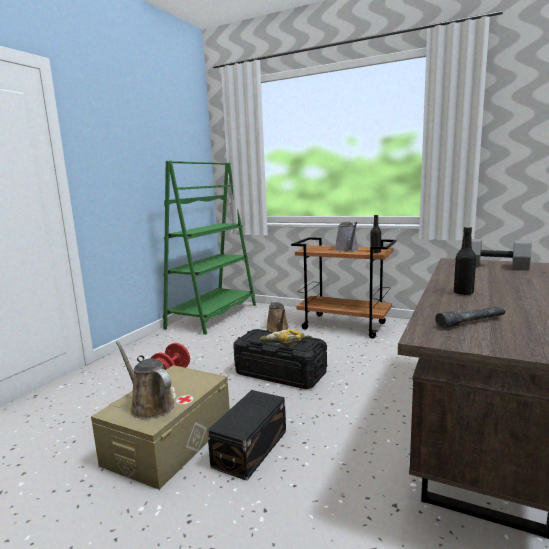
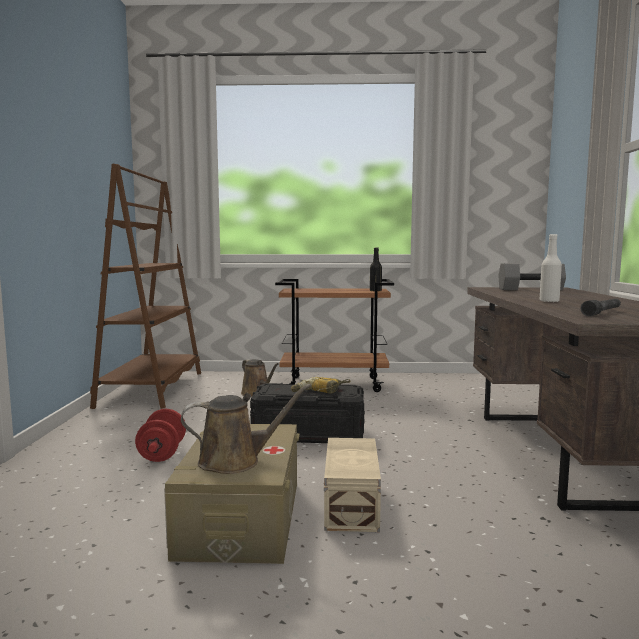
camera: 25 degrees left, 5 degrees down
(149, 405) = (235, 461): brown watering can -> brown watering can turned 150 degrees clockwise
(213, 316) = (152, 389): green bookcase -> brown bookcase
(252, 448) = (353, 503): black storage box -> beige storage box
(347, 250) = (339, 290): grey watering can -> none
(463, 293) = (549, 301): black bottle -> white bottle

